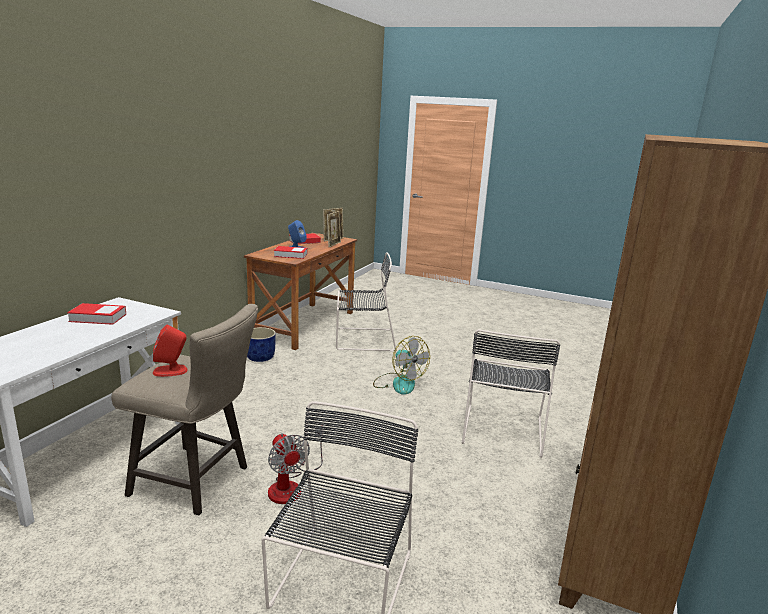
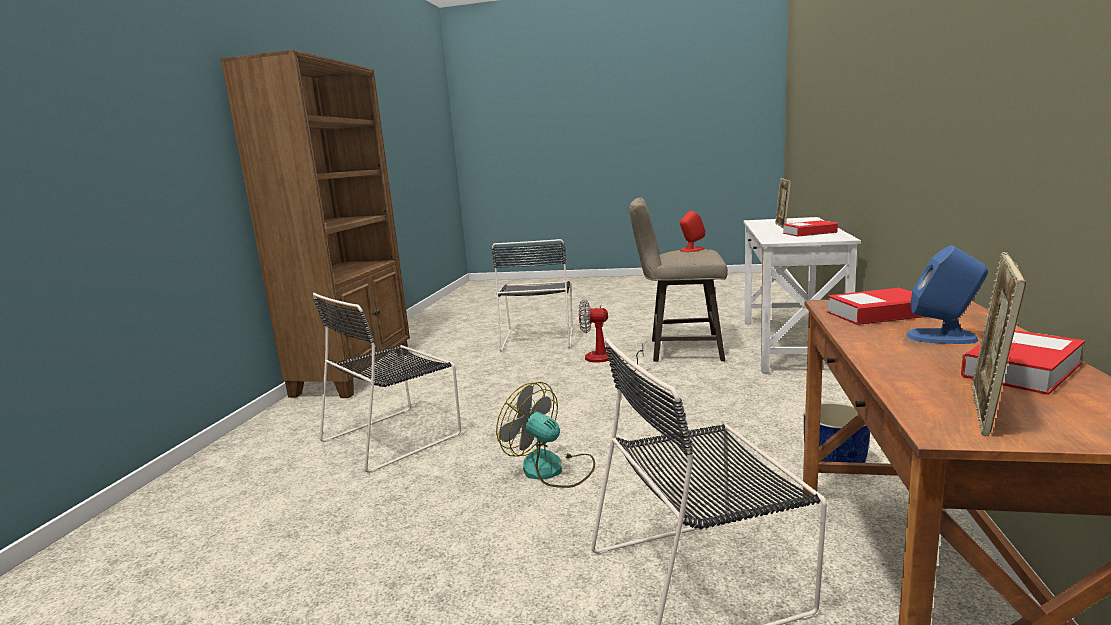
camera: 170 degrees right, 5 degrees down
(291, 485) = (605, 360): fan -> fan turned 45 degrees counterclockwise
(333, 244) = (898, 378): picture frame -> picture frame (782, 226)
(503, 429) = (395, 436): black chair -> black chair turned 135 degrees counterclockwise

